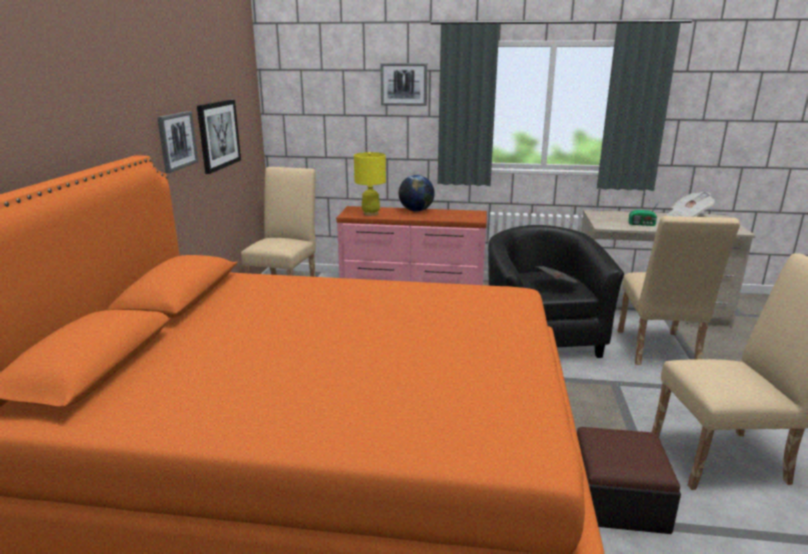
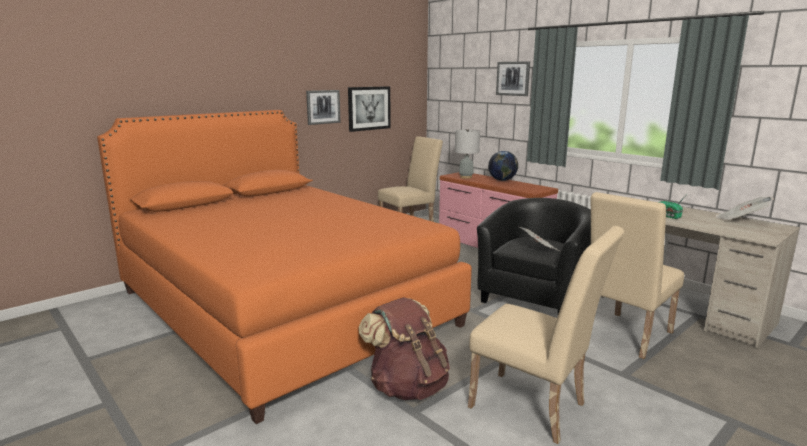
camera: 40 degrees right, 5 degrees down
(370, 214) = (466, 177): yellow table lamp -> grey table lamp
(617, 499) = (407, 387): ottoman -> brown backpack

